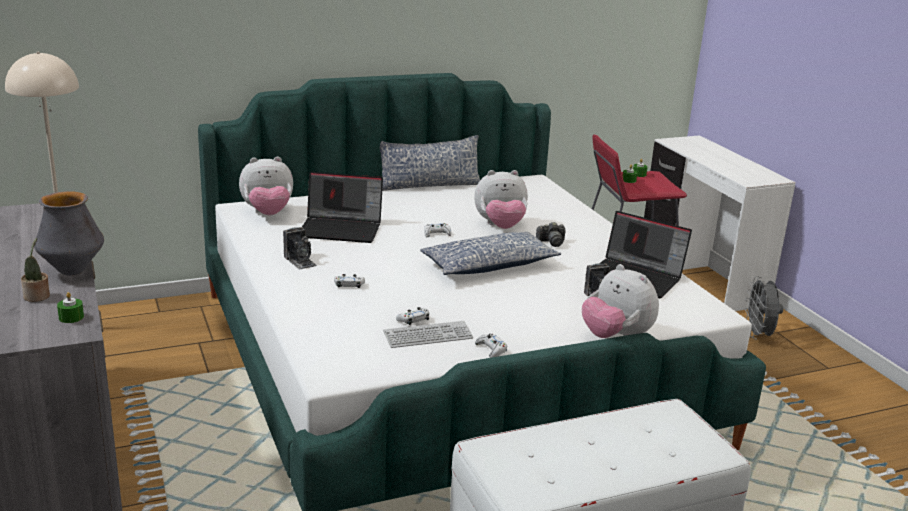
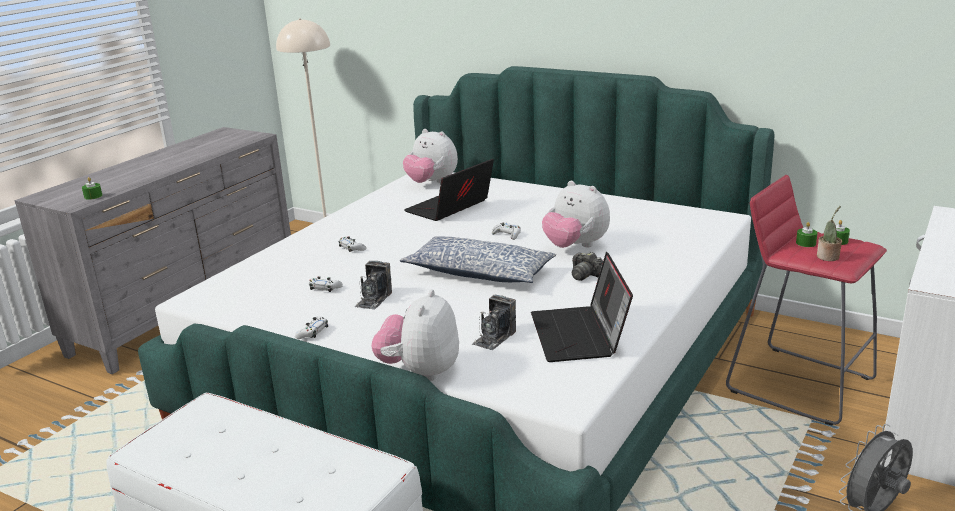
camera: 55 degrees right, 0 degrees up
(37, 297) = (112, 181): potted plant -> potted plant (828, 257)
(72, 270) = (161, 172): vase -> none
(300, 261) = (366, 221): camera -> camera (374, 299)
(342, 229) = (450, 208): laptop -> laptop turned 75 degrees clockwise
(428, 336) = (303, 303): keyboard -> none
(429, 185) = (605, 195): pillow -> none

